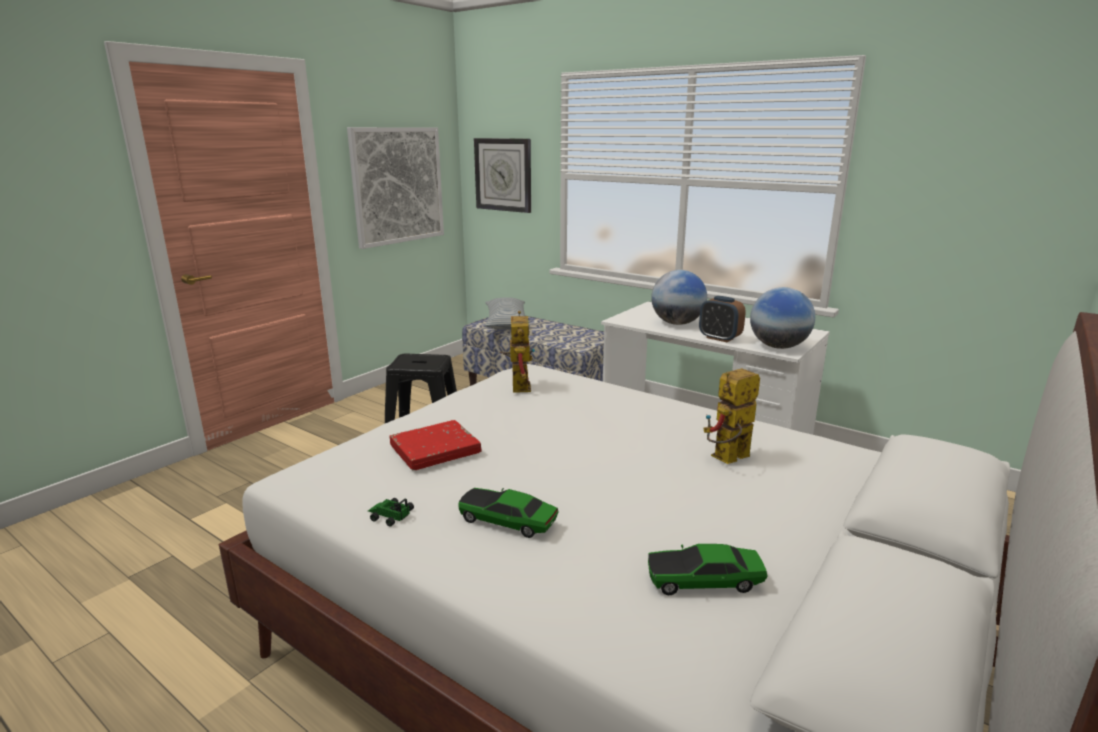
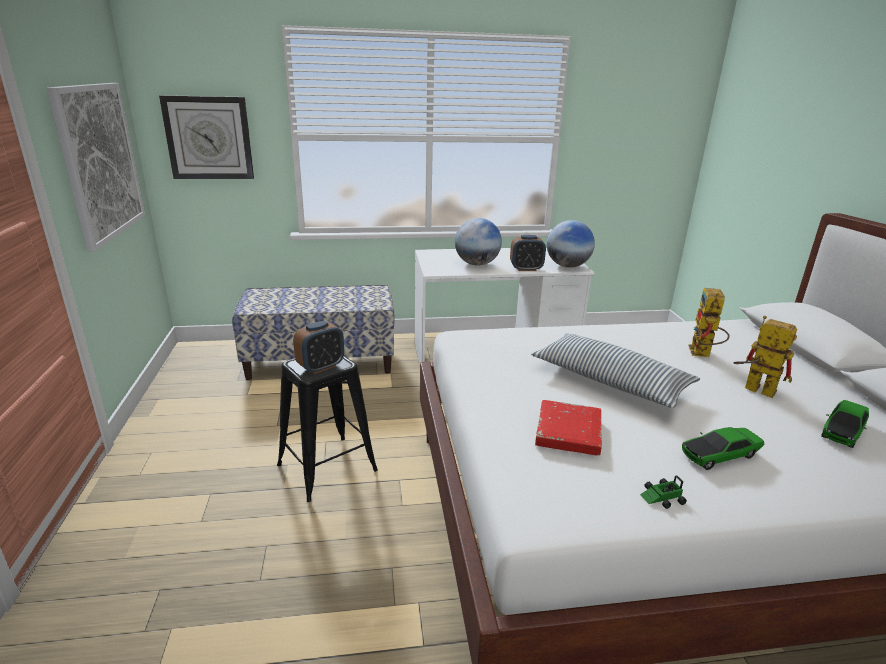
camera: 45 degrees left, 5 degrees up
(415, 363) = (321, 367): none -> alarm clock
(506, 323) = (271, 300): pillow -> pillow (610, 381)
(518, 385) = (494, 352): toy robot -> toy robot (752, 388)

